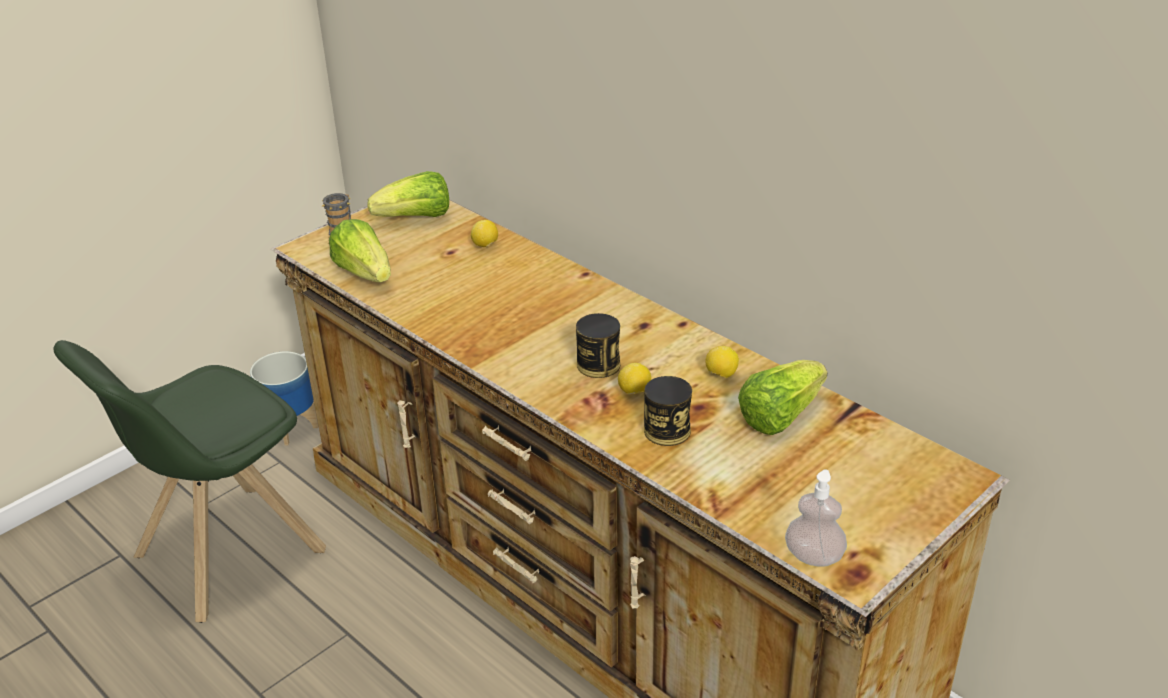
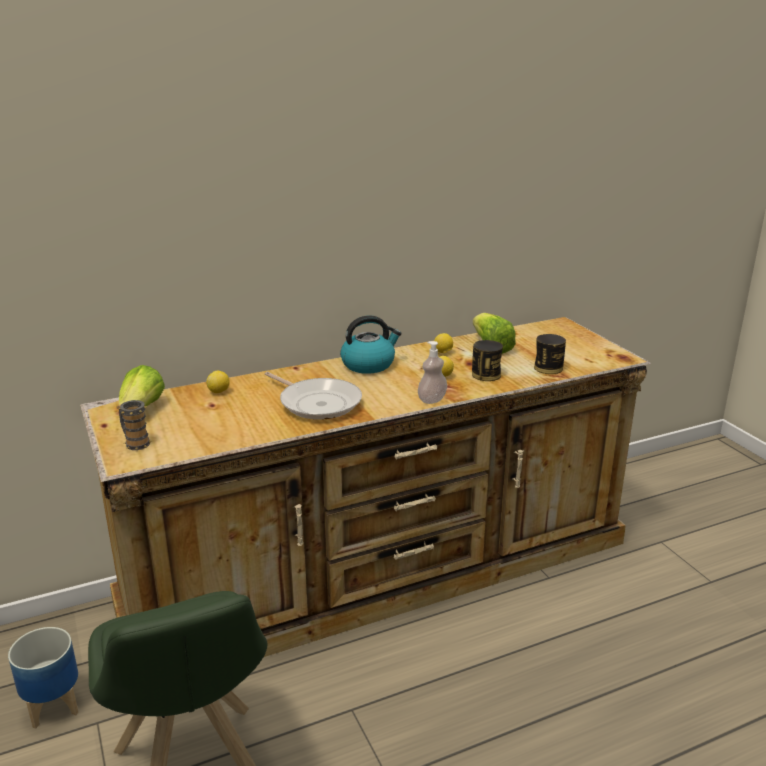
camera: 70 degrees left, 10 degrees down
(364, 273) = (203, 440): lettuce -> none
(492, 316) = (317, 403): none -> frying pan
(598, 365) = (406, 381): can -> can (548, 368)
(631, 323) = (369, 364): none -> kettle
(813, 556) = (608, 363): soap dispenser -> soap dispenser (432, 400)

